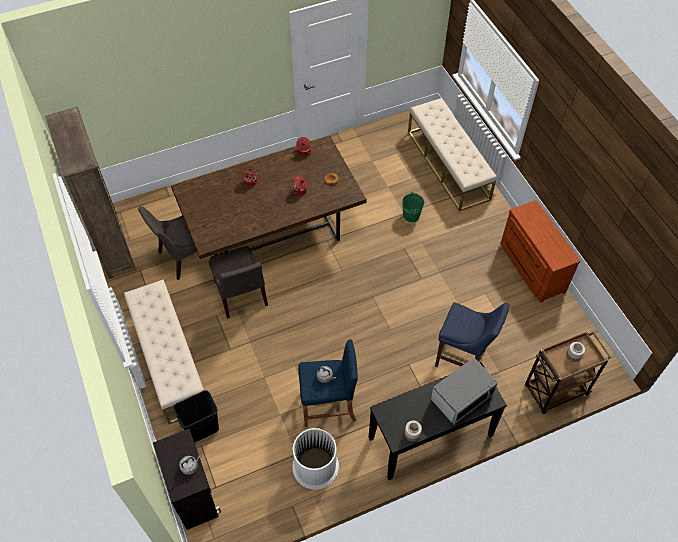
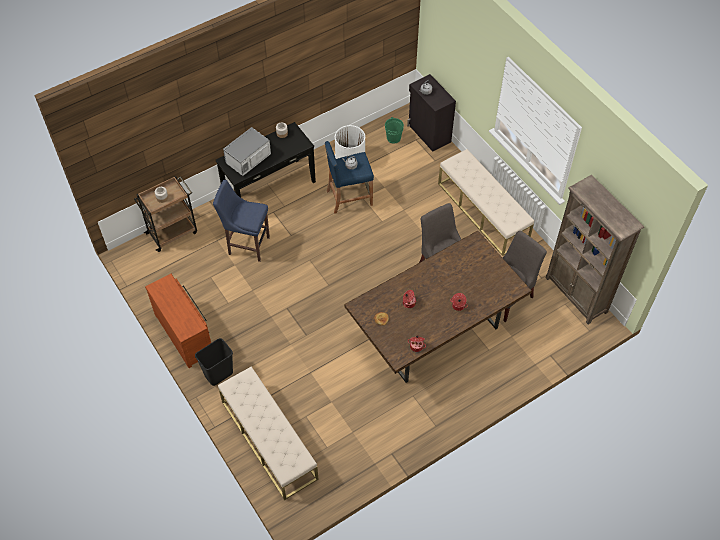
camera: 170 degrees right, 0 degrees up
(202, 428) = (438, 170): black trash can -> black trash can (219, 374)
(411, 216) = (303, 371): green bucket -> green bucket (393, 138)

